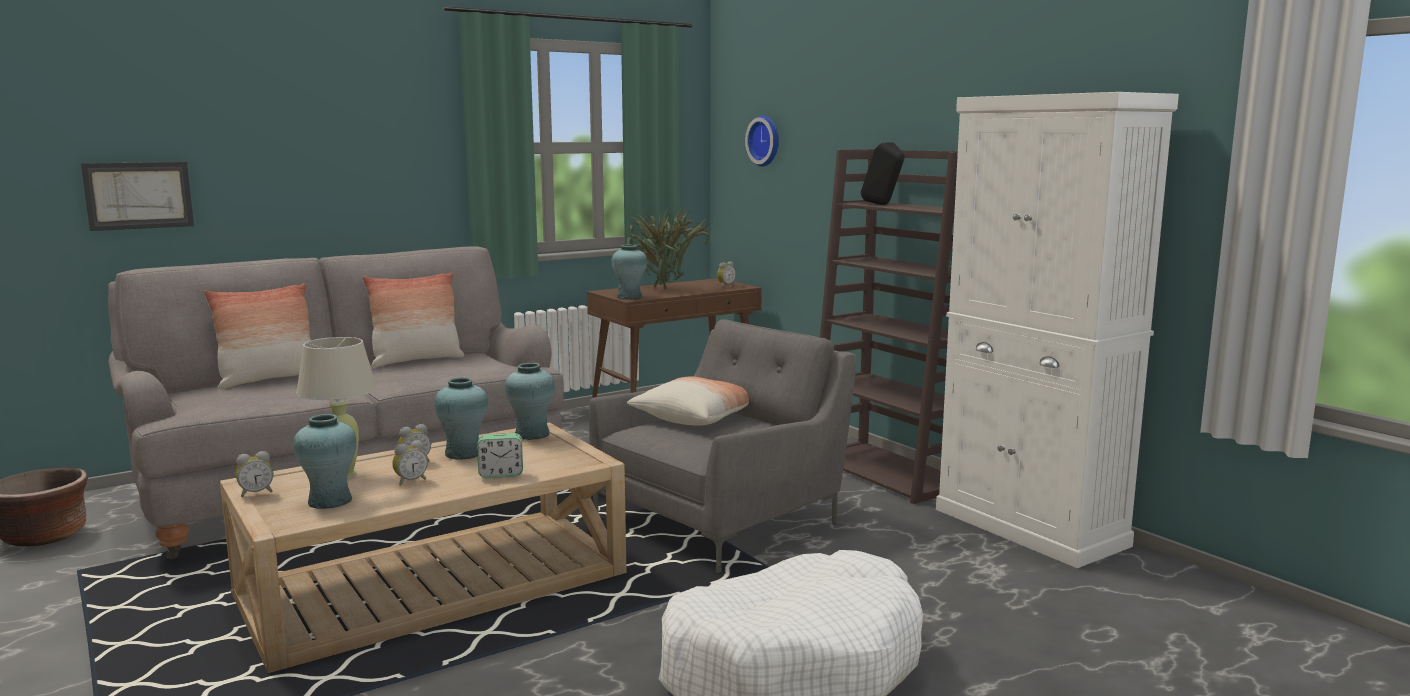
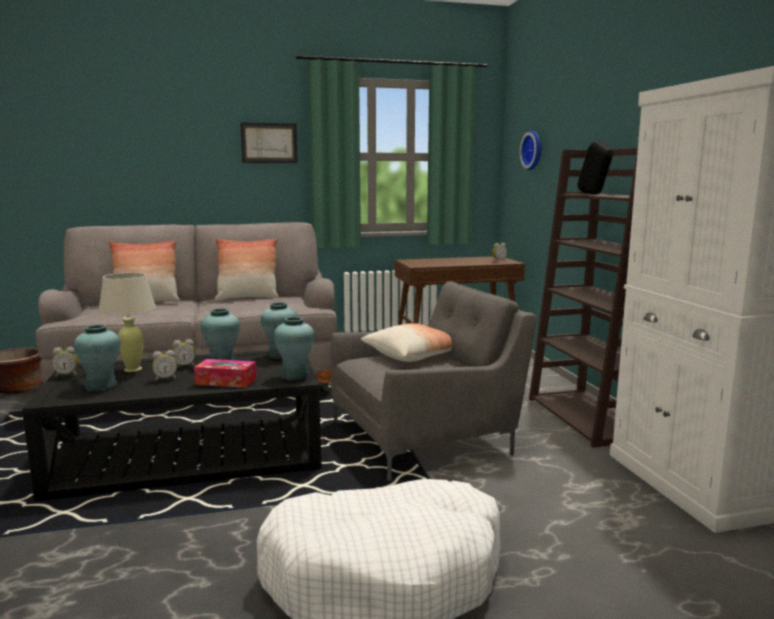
camera: 20 degrees right, 0 degrees up
(139, 195) = (98, 182): picture -> picture (269, 143)
(433, 584) = (189, 455): beige coffee table -> black coffee table
(501, 474) = (226, 381): alarm clock -> tissue box
(629, 297) = (417, 264): turquoise vase -> turquoise vase (295, 375)
(665, 289) = (451, 261): potted plant -> none

